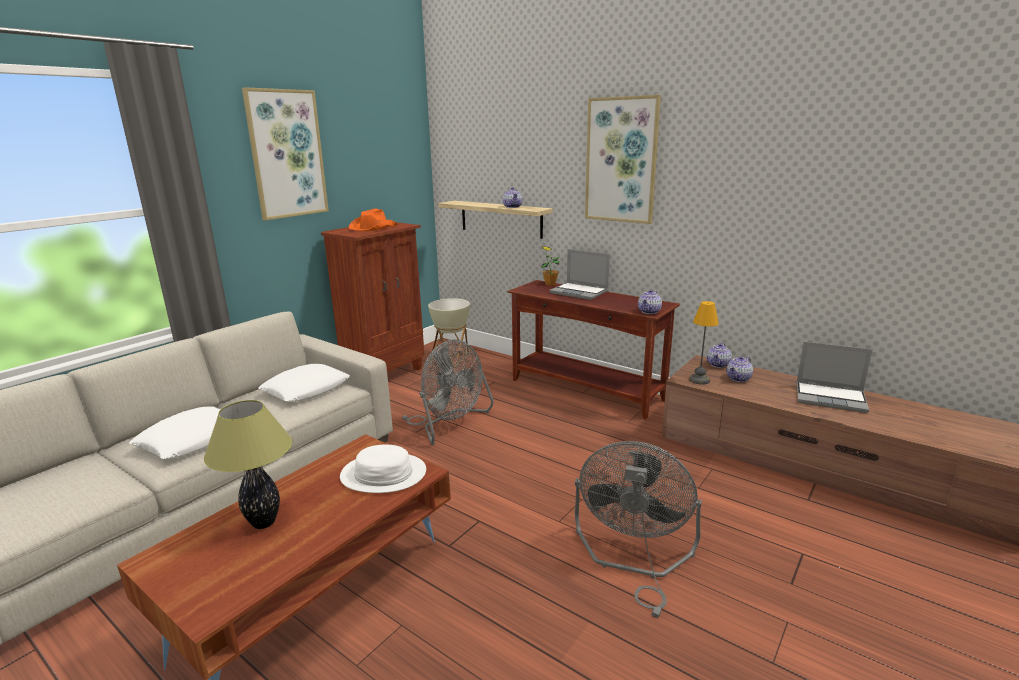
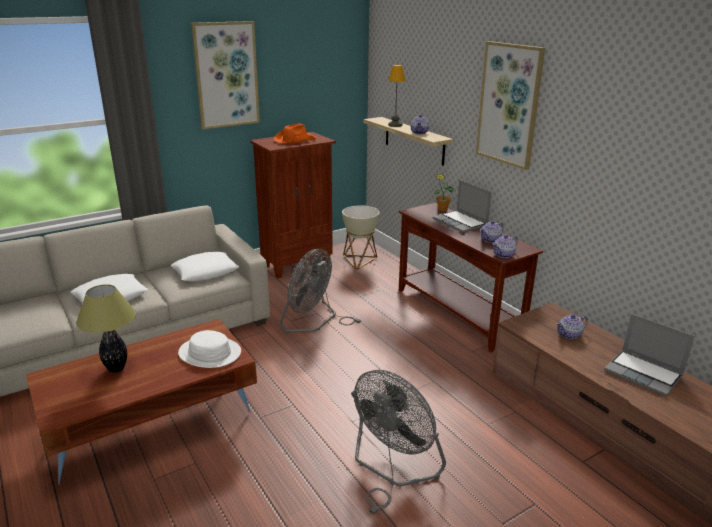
camera: 20 degrees right, 5 degrees up
(447, 424) = (319, 319): grey fan -> grey fan turned 150 degrees clockwise
(700, 380) = (530, 328): table lamp -> table lamp (395, 125)
(718, 364) = (563, 316): teapot -> teapot (490, 240)

